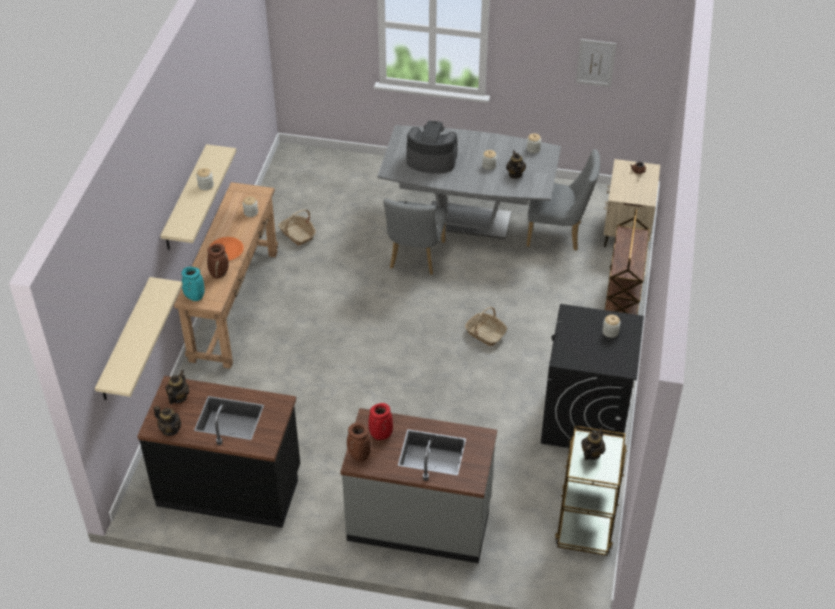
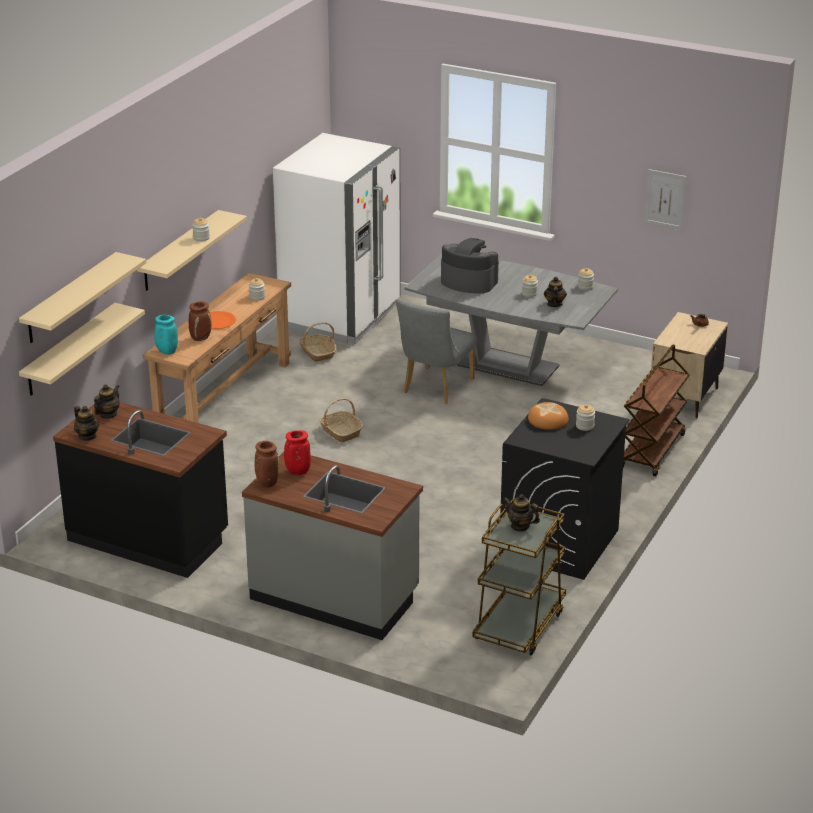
camera: 15 degrees right, 15 degrees down
(120, 298) = (70, 298): none -> beige shelf
(301, 186) = (340, 316): none -> white fridge
(485, 334) = (481, 459): basket -> basket (340, 432)
(558, 234) = (604, 390): grey chair -> none
(577, 330) = (548, 420): none -> bread
(591, 454) = (520, 526): teapot -> teapot turned 105 degrees counterclockwise

